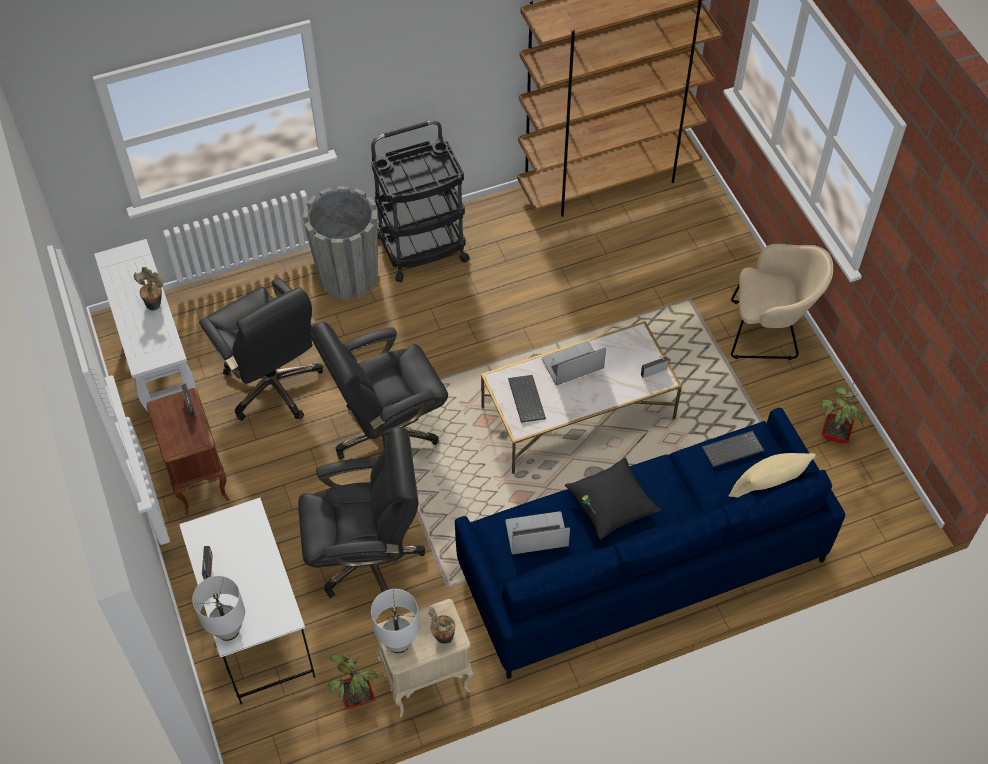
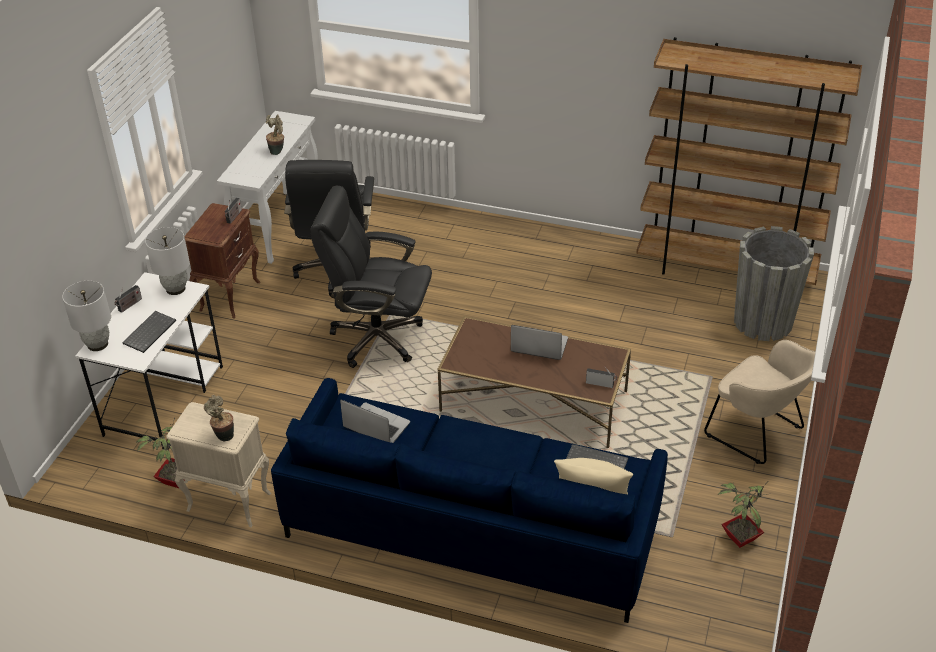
camera: 40 degrees right, 15 degrees down
(348, 276) = (460, 234): grey planter -> grey planter (763, 322)
(367, 561) = (278, 404): black office chair -> none
(398, 642) = (192, 420): white table lamp -> white table lamp (175, 288)
(422, 249) = (531, 243): black cart -> none
(525, 399) = (478, 348): keyboard -> keyboard (149, 332)
(578, 413) = (533, 401): white coffee table -> brown coffee table
(611, 504) = (455, 440): black pillow -> none

